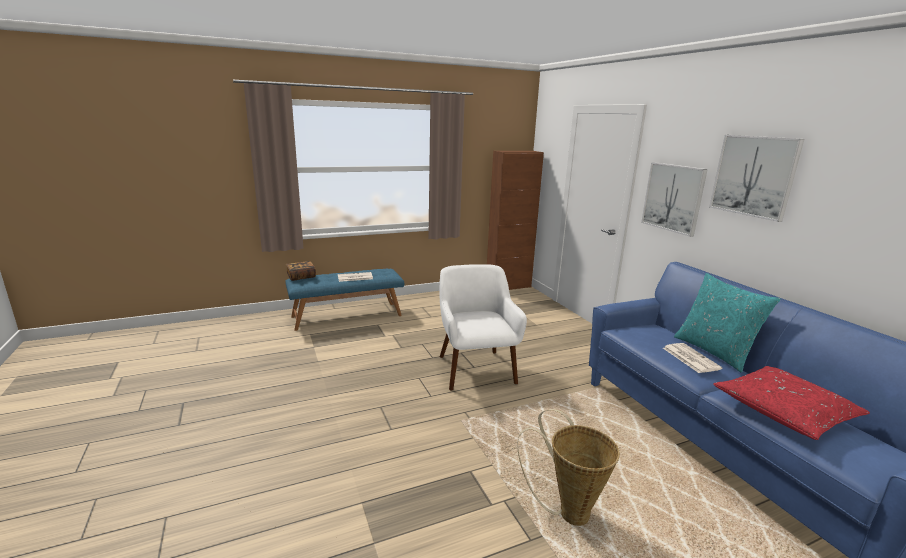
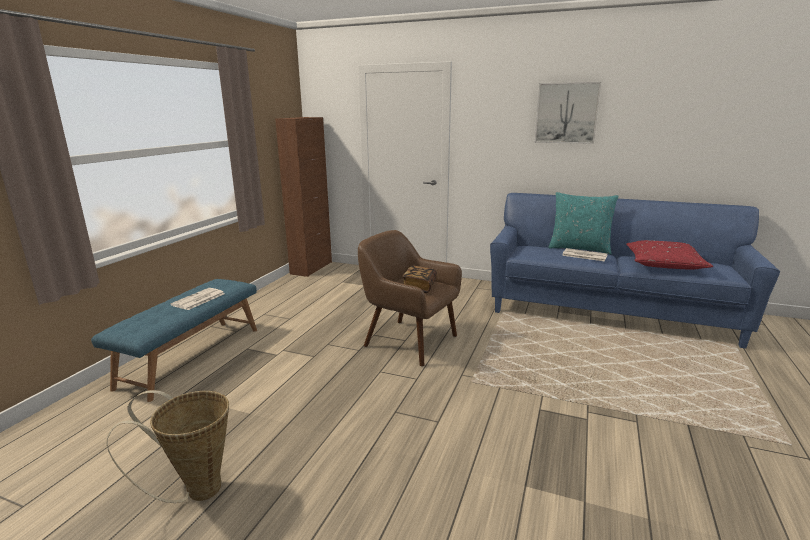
camera: 45 degrees left, 0 degrees up
(301, 277) = (119, 324): book -> book (419, 287)
(475, 369) = (409, 341): white armchair -> brown armchair
(567, 511) = (619, 392): basket -> basket (196, 490)
(673, 197) = (495, 140): picture -> none

